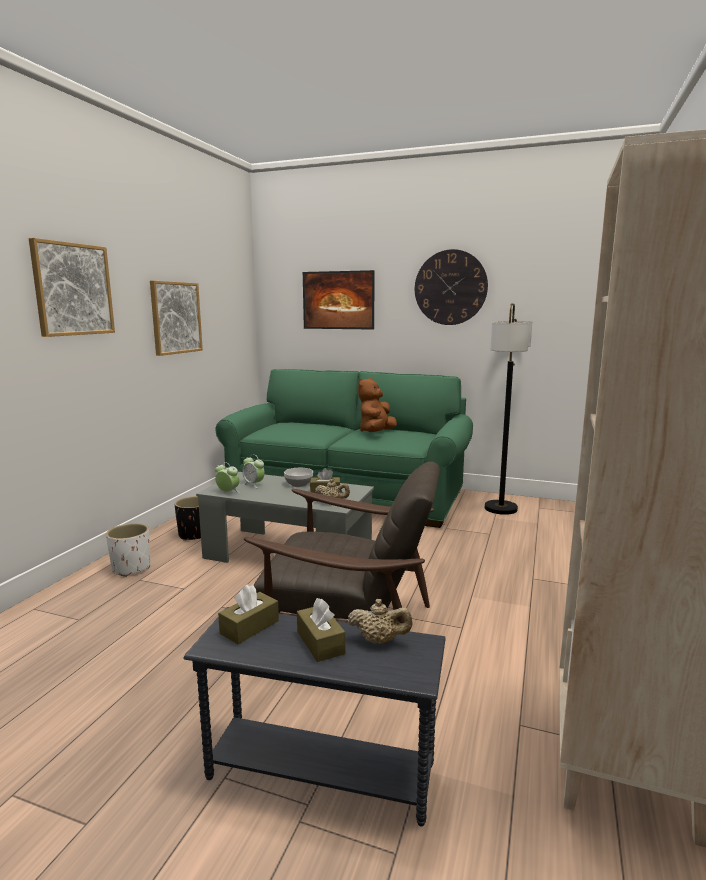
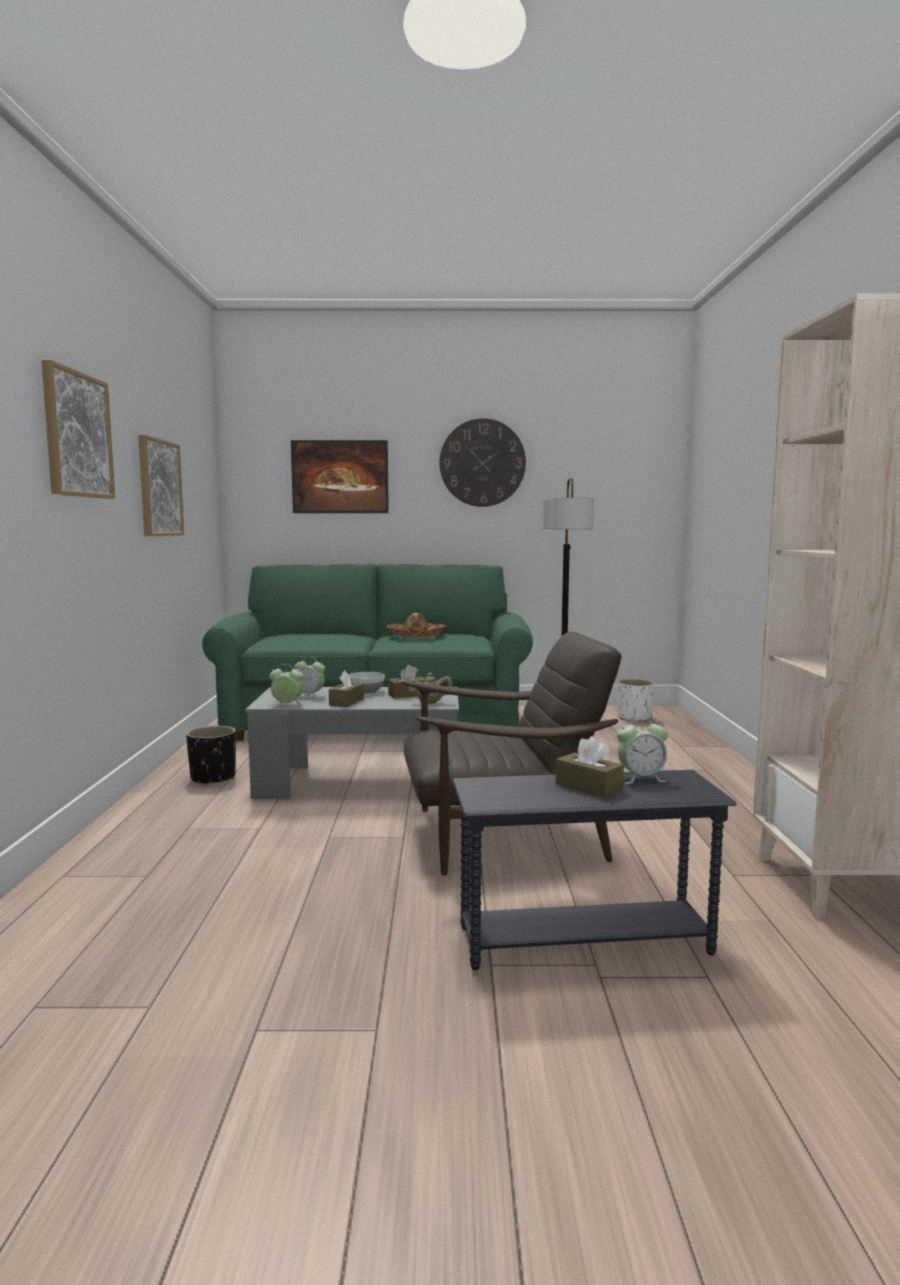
camera: 20 degrees left, 5 degrees down
(131, 568) = (161, 819): white planter -> white planter (634, 718)
(249, 627) = (502, 787): brown tissue box -> brown tissue box (346, 702)
(376, 432) = (416, 636): brown plush toy -> hat
(379, 640) = (641, 779): beige teapot -> alarm clock

